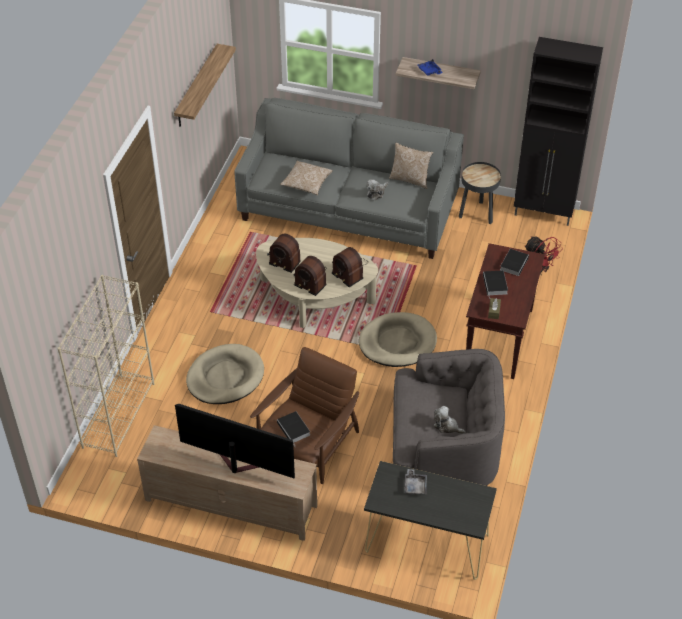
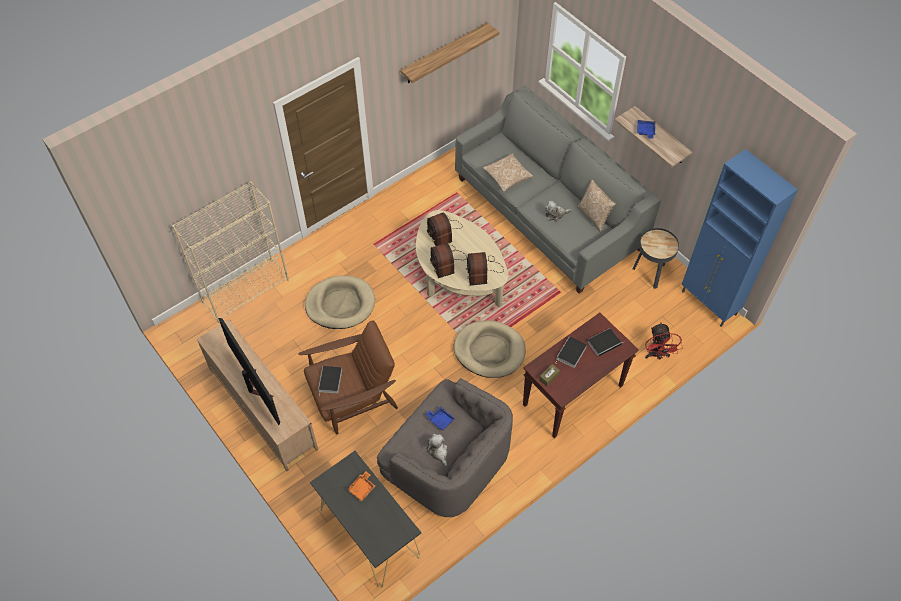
camera: 35 degrees right, 10 degrees up
(415, 486) = (362, 488): grey tray -> orange tray
(426, 401) = (440, 420): none -> blue tray
(544, 213) = (709, 304): black cabinet -> blue cabinet

